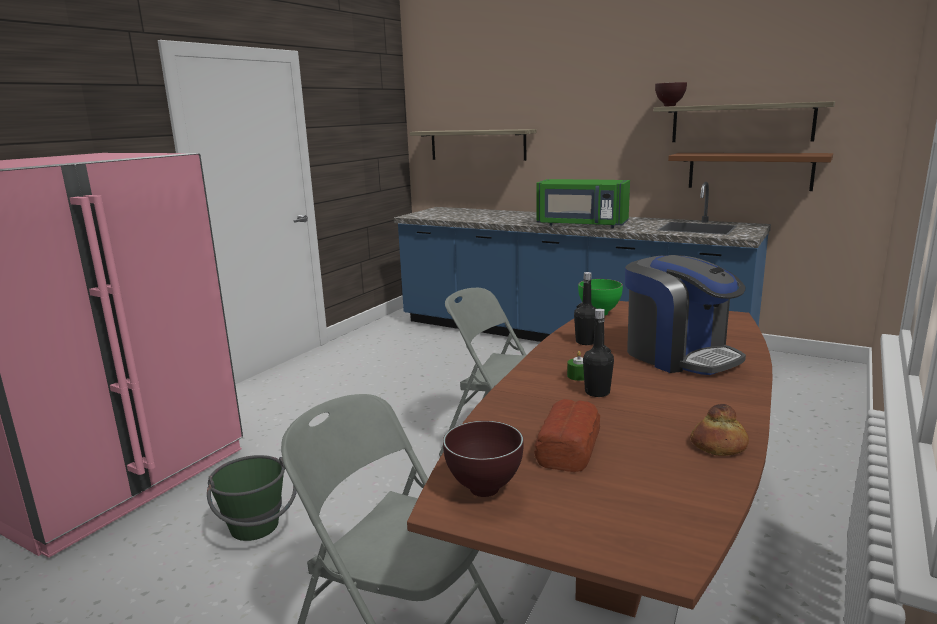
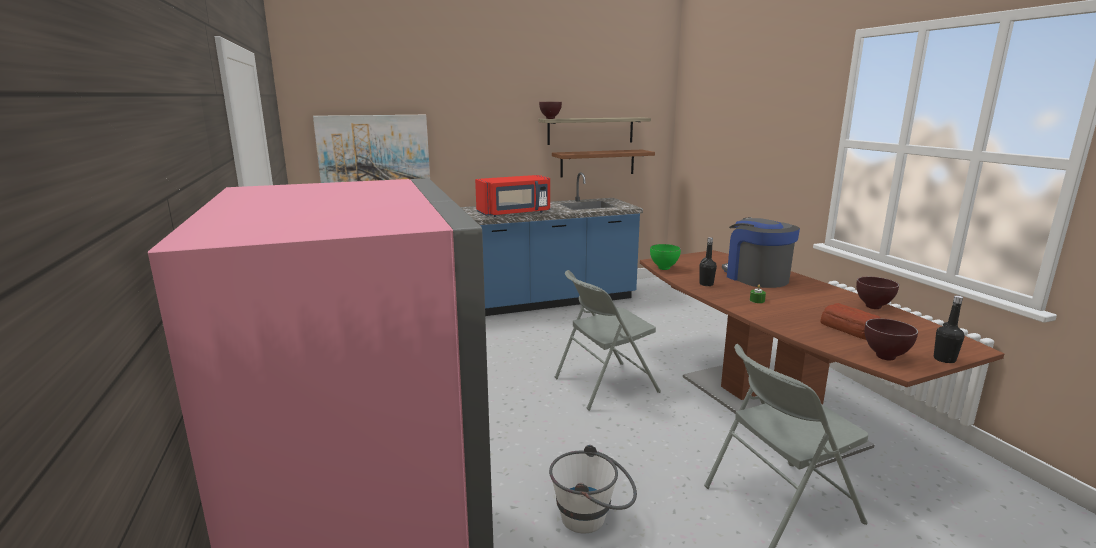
camera: 50 degrees left, 0 degrees up
(257, 531) = (592, 518): green bucket -> white bucket
(477, 145) = (374, 151): shelf -> picture
(581, 225) = (514, 213): green microwave -> red microwave
(597, 392) = (785, 304): black bottle -> black bottle (944, 359)
(679, 355) = (756, 278): coffee machine -> coffee machine turned 120 degrees counterclockwise
(719, 446) = (873, 307): bread -> brown bowl

